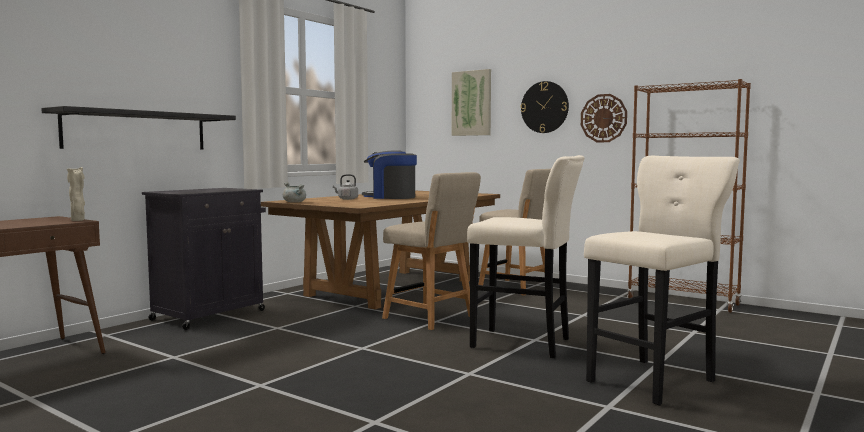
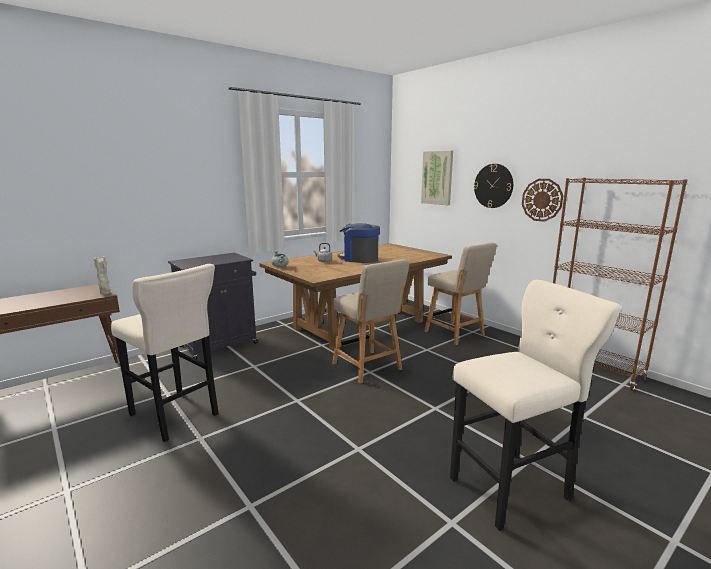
camera: 15 degrees right, 10 degrees up
(137, 131) = (162, 217): black shelf -> none
(526, 344) = (425, 413): beige stool -> beige stool (176, 416)

